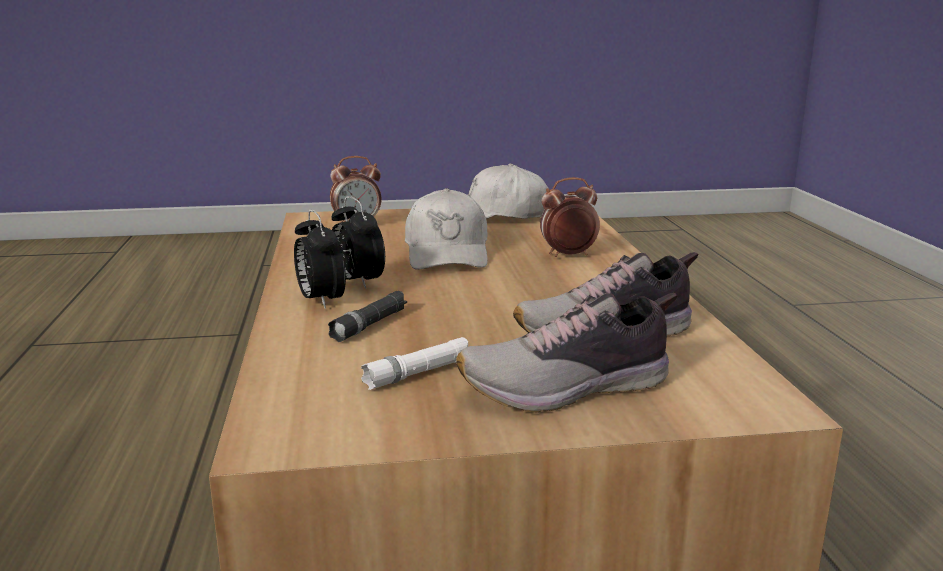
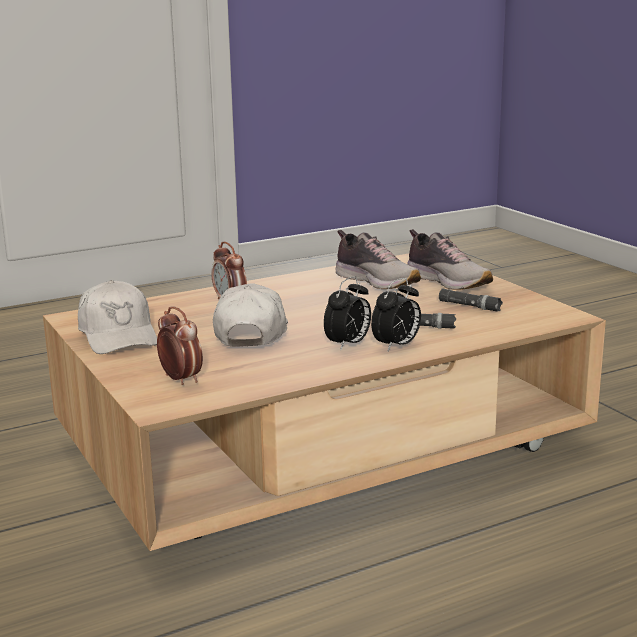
camera: 110 degrees left, 0 degrees up
(417, 373) = (469, 306): white flashlight -> black flashlight
(447, 253) = (251, 333): white cap -> white cap turned 60 degrees counterclockwise

